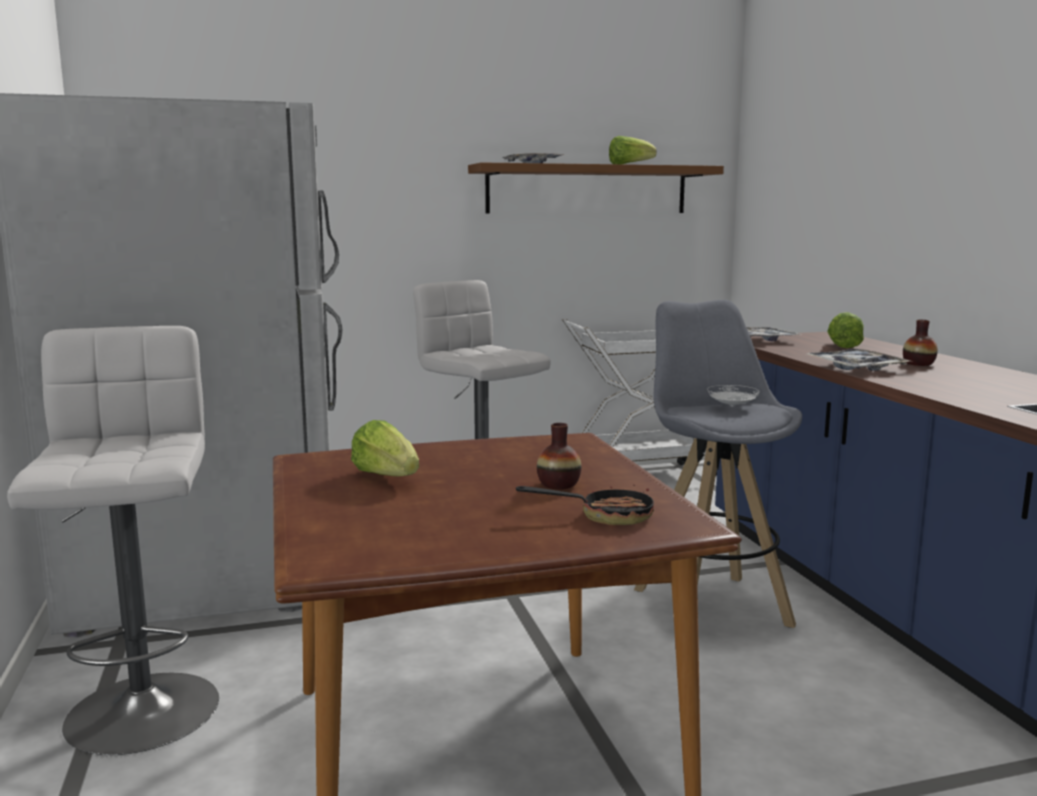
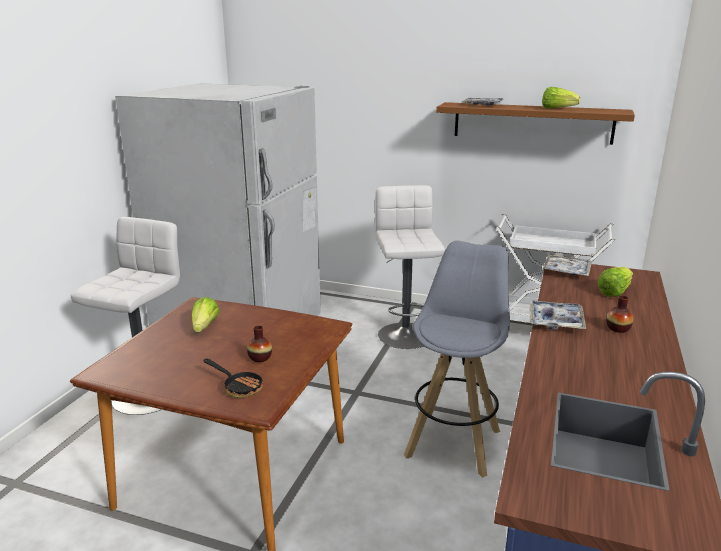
camera: 35 degrees right, 10 degrees up
(732, 406) = (468, 324): white plate -> none

